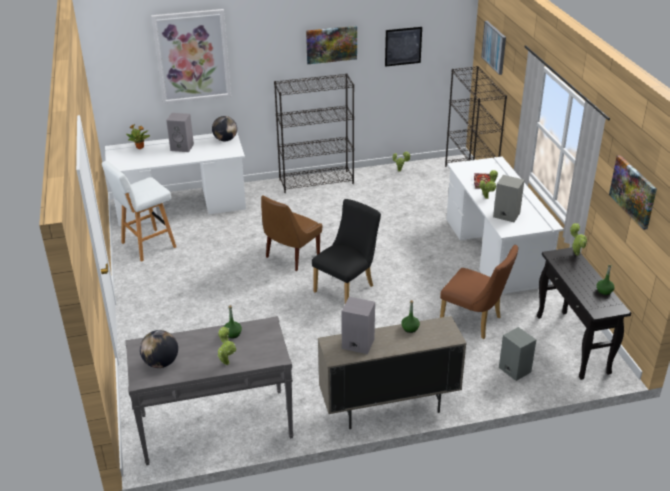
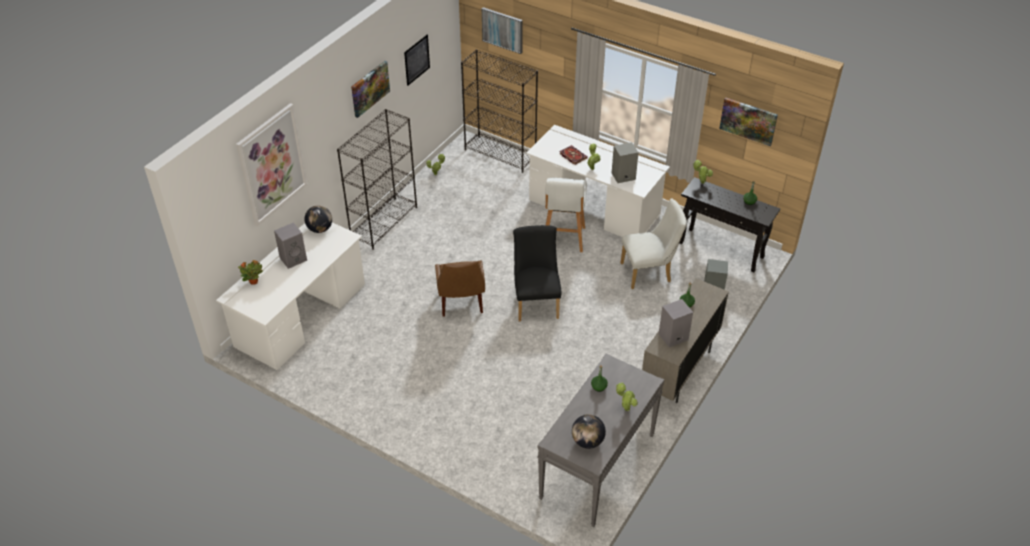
camera: 45 degrees left, 10 degrees up
(147, 245) = (330, 371): white stool -> white stool (563, 239)
(475, 322) = (649, 272): brown chair -> white chair

